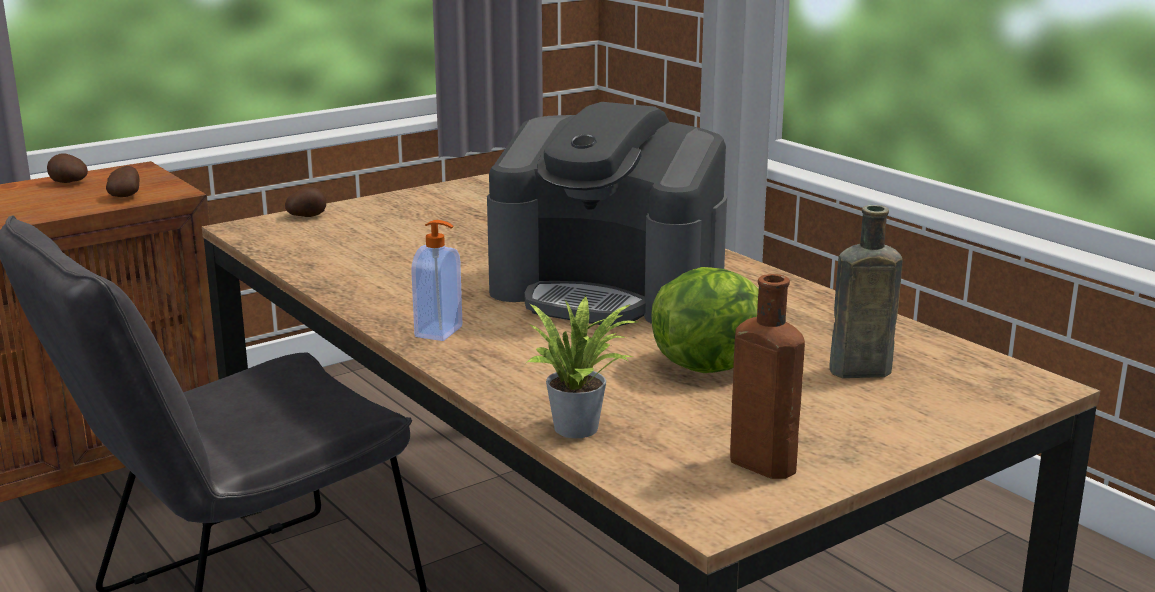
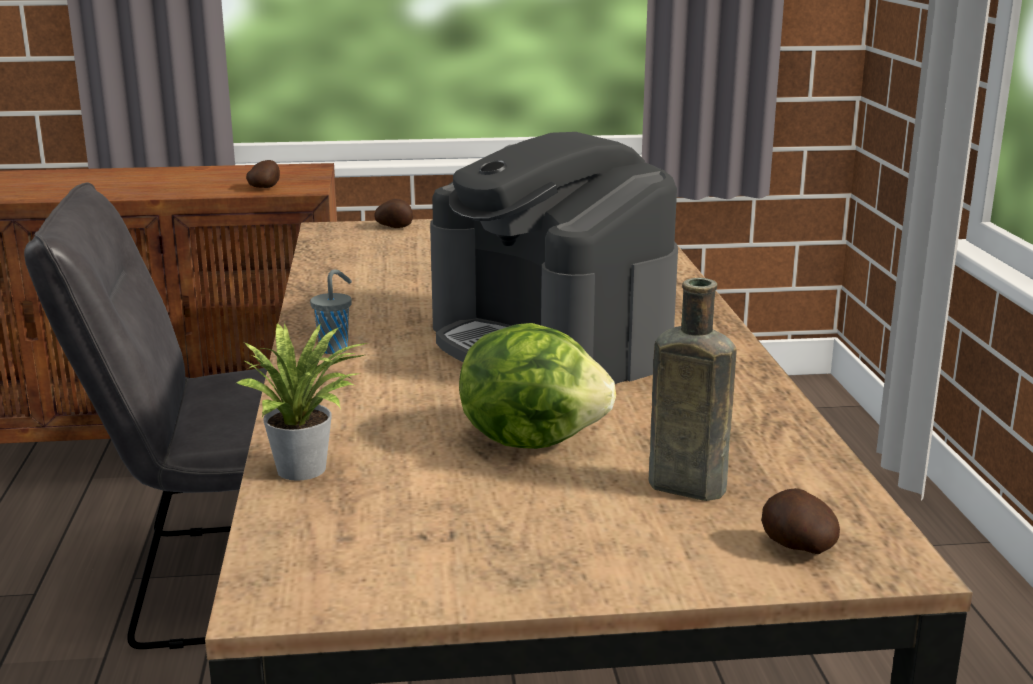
camera: 30 degrees right, 0 degrees up
(68, 182) = (244, 171): potato -> potato (797, 547)
(440, 332) = (335, 349): soap dispenser -> grey cup
(758, 462) = (414, 555): brown bottle -> none

